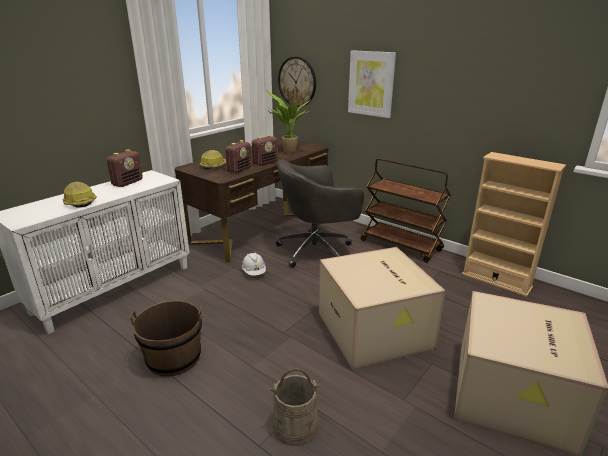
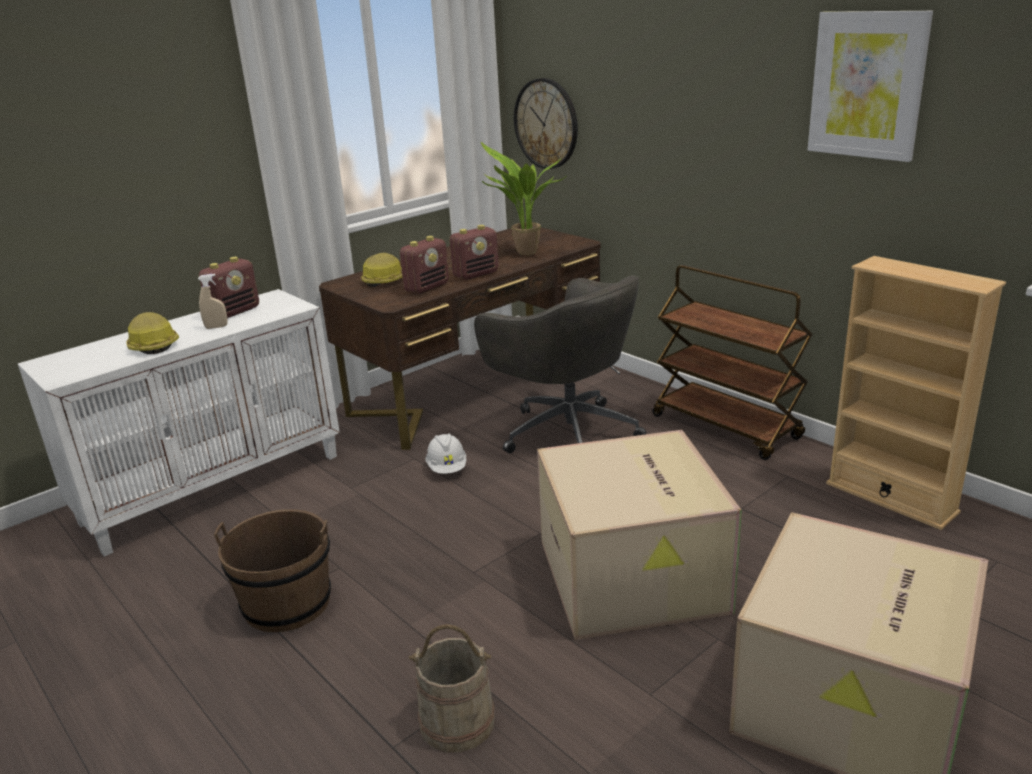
camera: 10 degrees right, 0 degrees up
(118, 191) = (216, 327): none -> beige spray bottle
(317, 250) = (567, 432): grey office chair -> grey office chair turned 120 degrees counterclockwise
(371, 83) = (669, 127): picture -> picture (867, 85)

